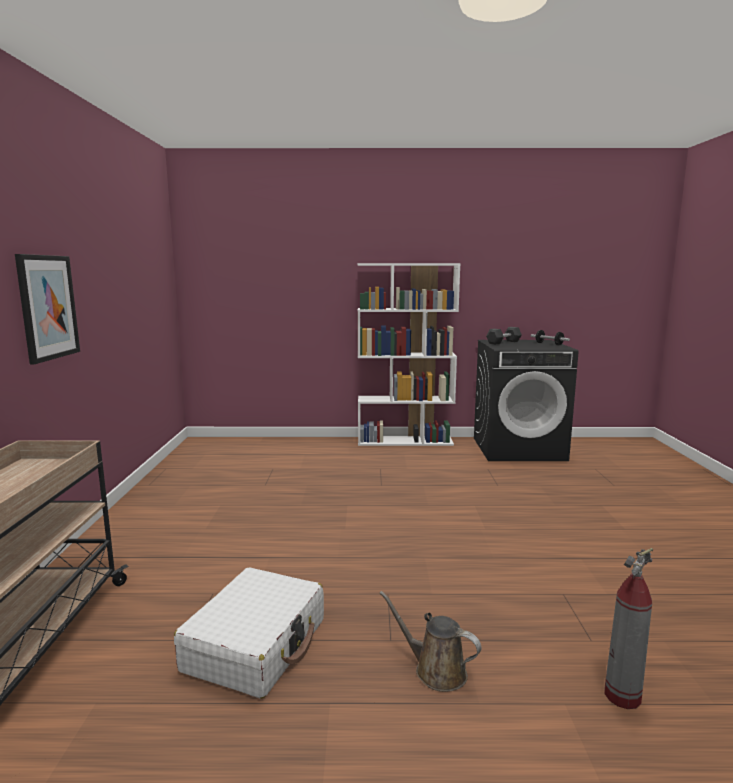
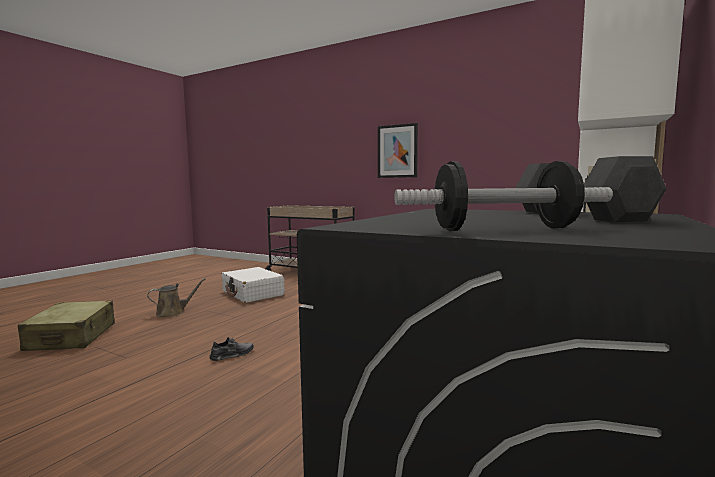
camera: 120 degrees right, 5 degrees down
(474, 541) = (232, 355): none -> grey shoe
(622, 696) = (72, 337): fire extinguisher -> beige suitcase

